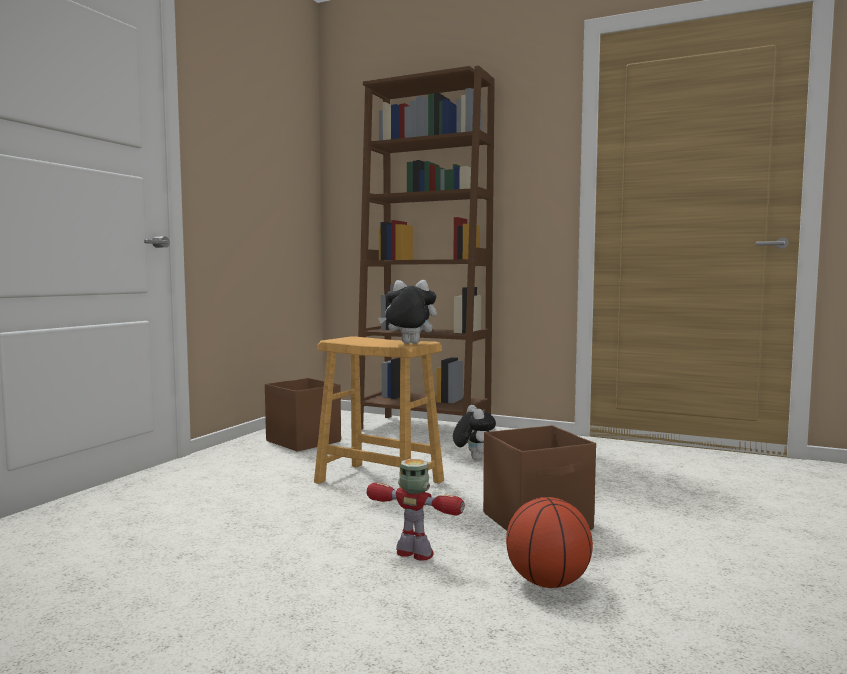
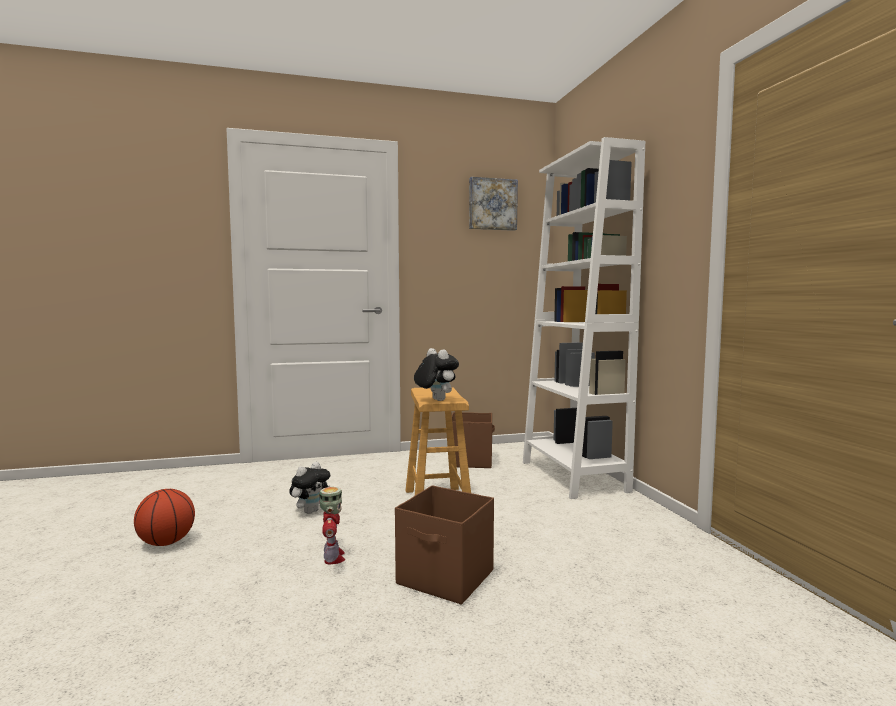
camera: 50 degrees right, 0 degrees up
(271, 111) = (492, 204): none -> picture
(423, 428) = (573, 476): brown bookcase -> white bookcase
(473, 459) = (540, 513): plush toy -> plush toy (310, 511)
(547, 582) = (336, 616): basketball -> basketball (166, 543)

